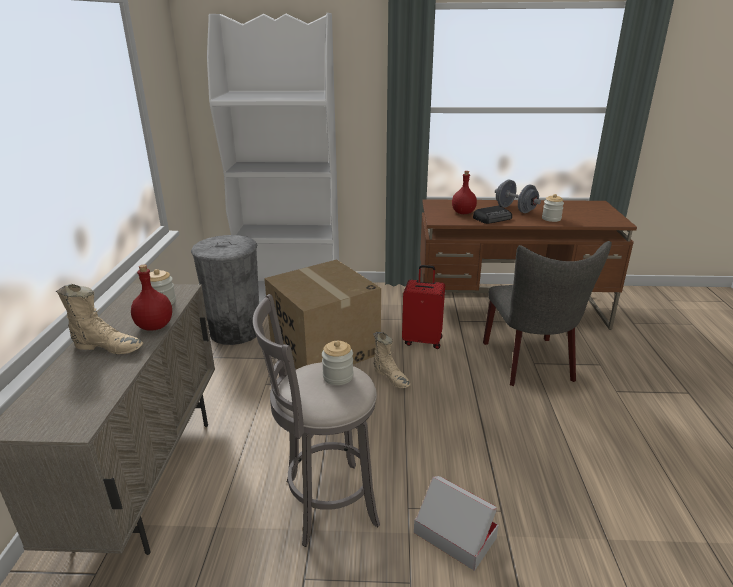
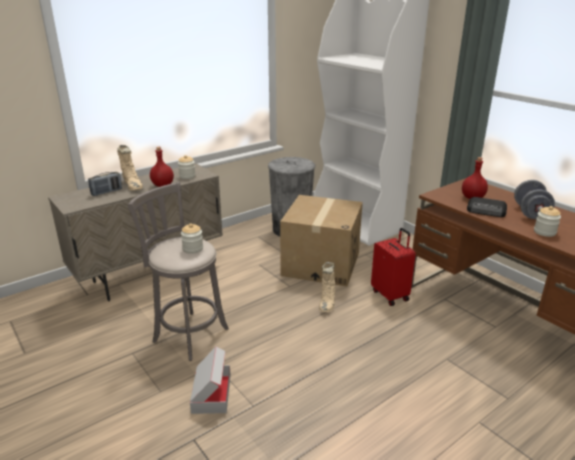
camera: 50 degrees right, 0 degrees up
(85, 375) = (106, 192): none -> radio
(531, 364) = (443, 358): grey chair -> none

